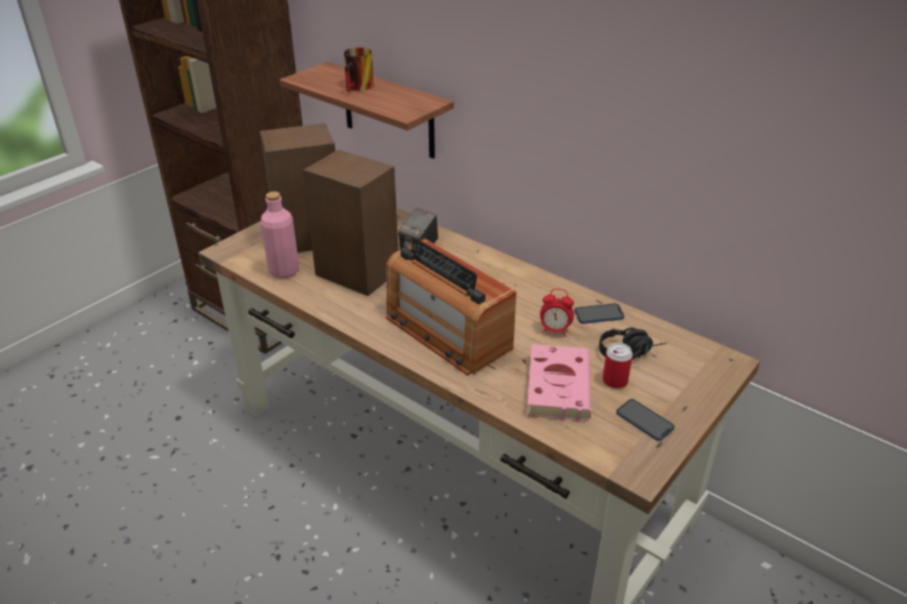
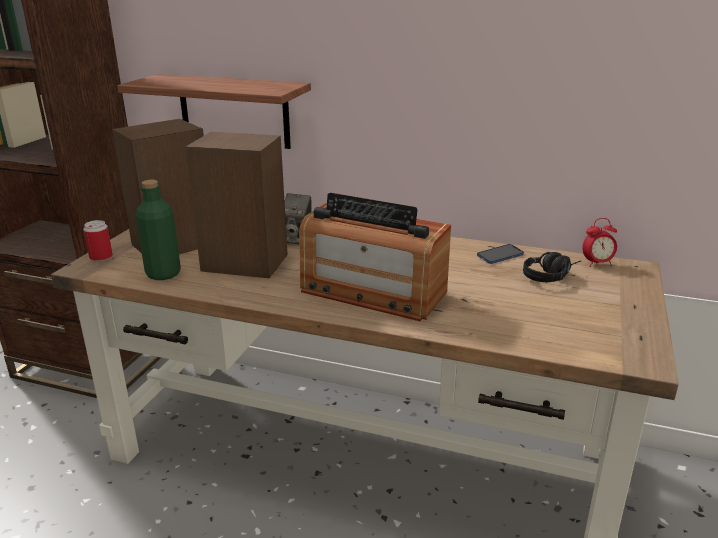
camera: 20 degrees left, 10 degrees down
(284, 271) = (163, 273): pink bottle -> green bottle
(360, 87) = (209, 82): mug -> none
(555, 331) = (472, 273): alarm clock -> alarm clock (597, 263)
(557, 385) = (511, 311): pink book -> none
(615, 381) = (558, 299): can -> can (101, 257)
(644, 421) = (611, 322): phone -> none

